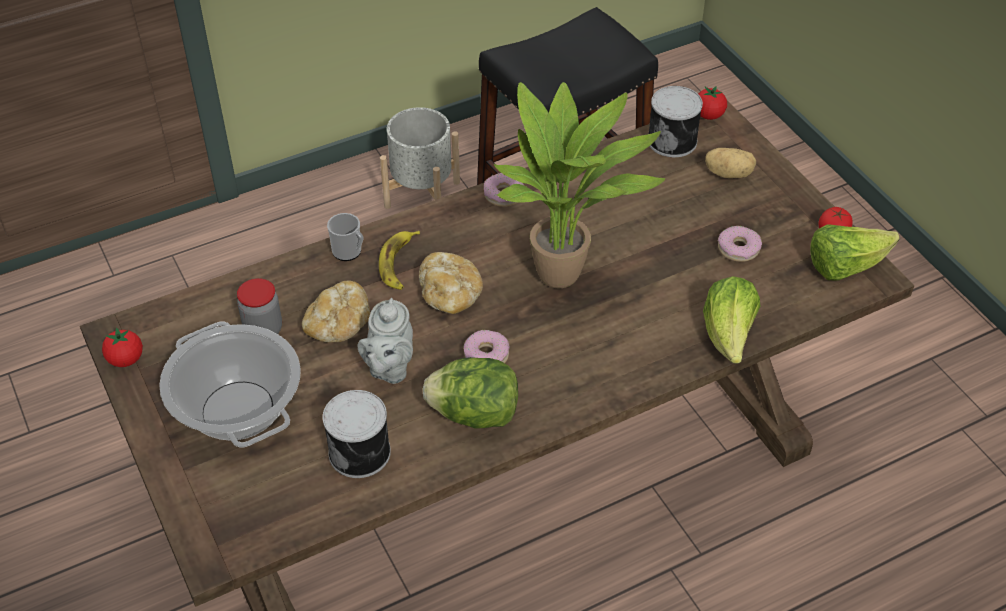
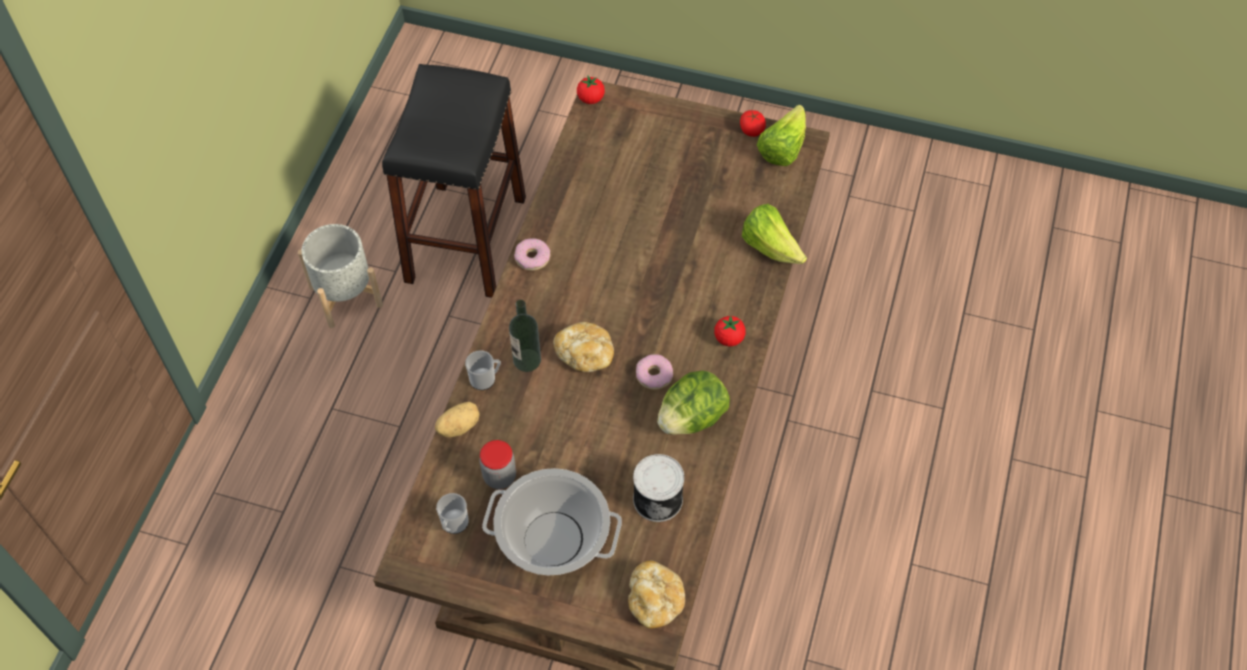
camera: 45 degrees left, 10 degrees up
(126, 359) = (438, 573): tomato -> tomato (729, 338)
(184, 335) = (453, 524): none -> mug
(339, 326) = (543, 433): bread -> bread (655, 601)
(389, 368) = (608, 433): grey teapot -> none
(399, 263) = (527, 360): banana -> bottle
(566, 276) = (638, 284): potted plant -> none
(673, 140) = (590, 134): can -> none
(729, 173) = (650, 134): potato -> potato (458, 426)
(738, 248) = (713, 184): donut -> none

